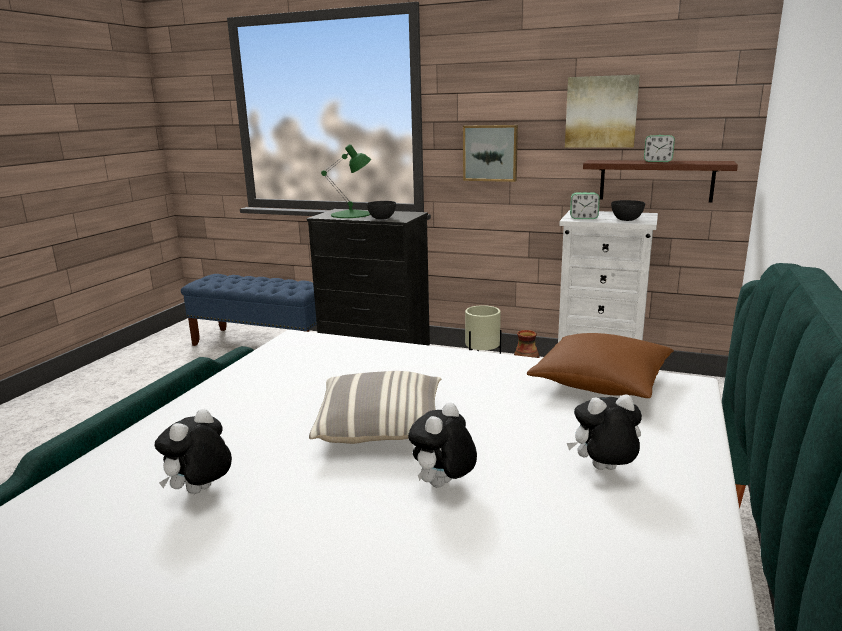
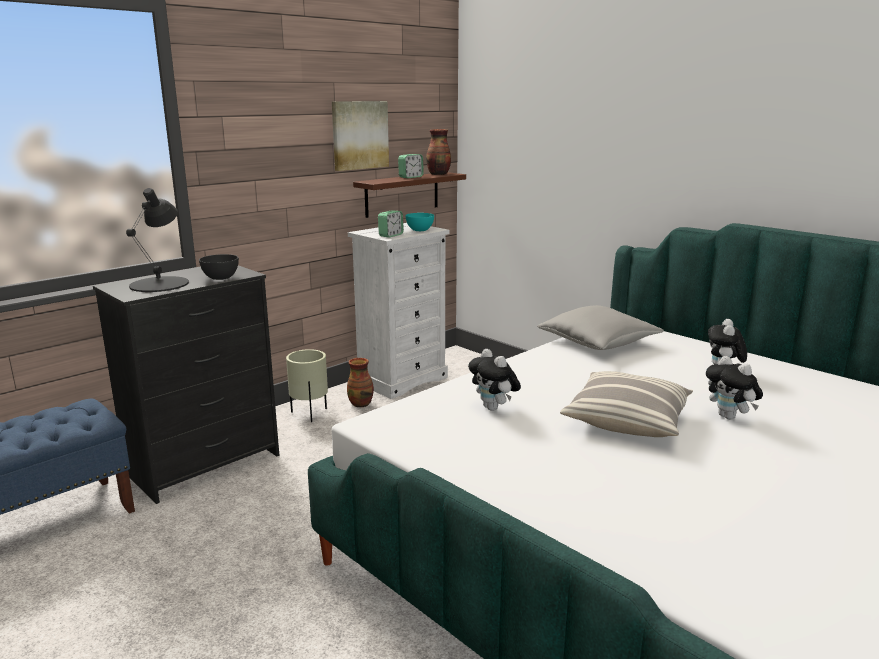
camera: 65 degrees left, 0 degrees up
(201, 492) = (715, 508): plush toy -> plush toy (494, 408)
(351, 214) = (160, 284): green table lamp -> black table lamp
(490, 153) = (266, 183): picture -> none
(601, 382) = (598, 342): brown pillow -> grey pillow
(626, 220) = (419, 230): grey bowl -> turquoise bowl
(704, 162) = (439, 174): none -> vase

